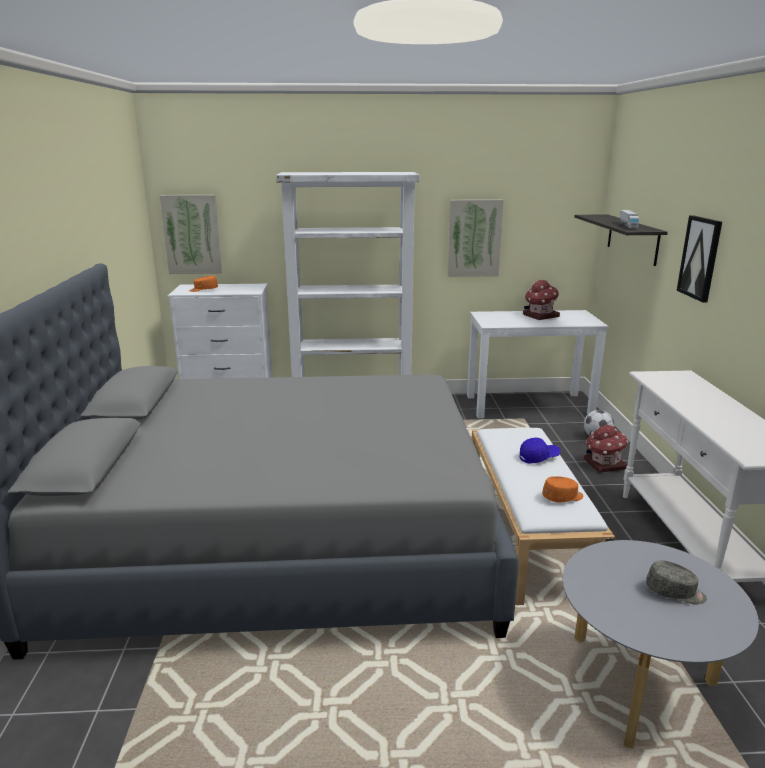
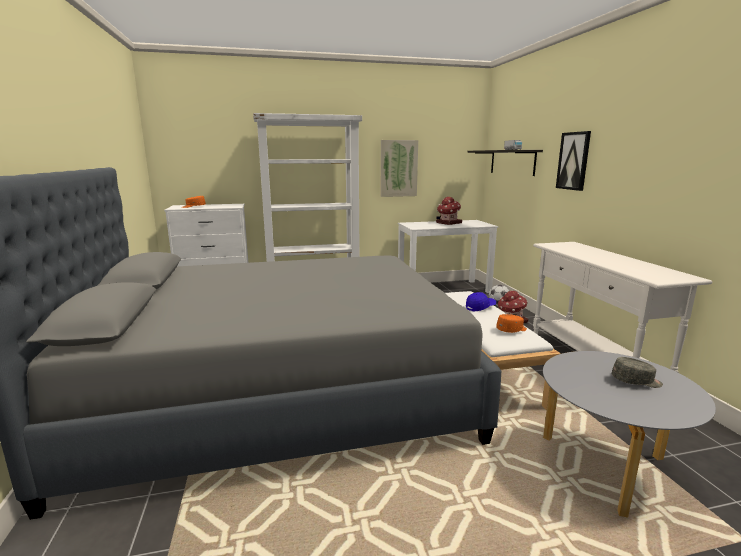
camera: 10 degrees left, 5 degrees down
(192, 234) = (182, 165): picture -> none

